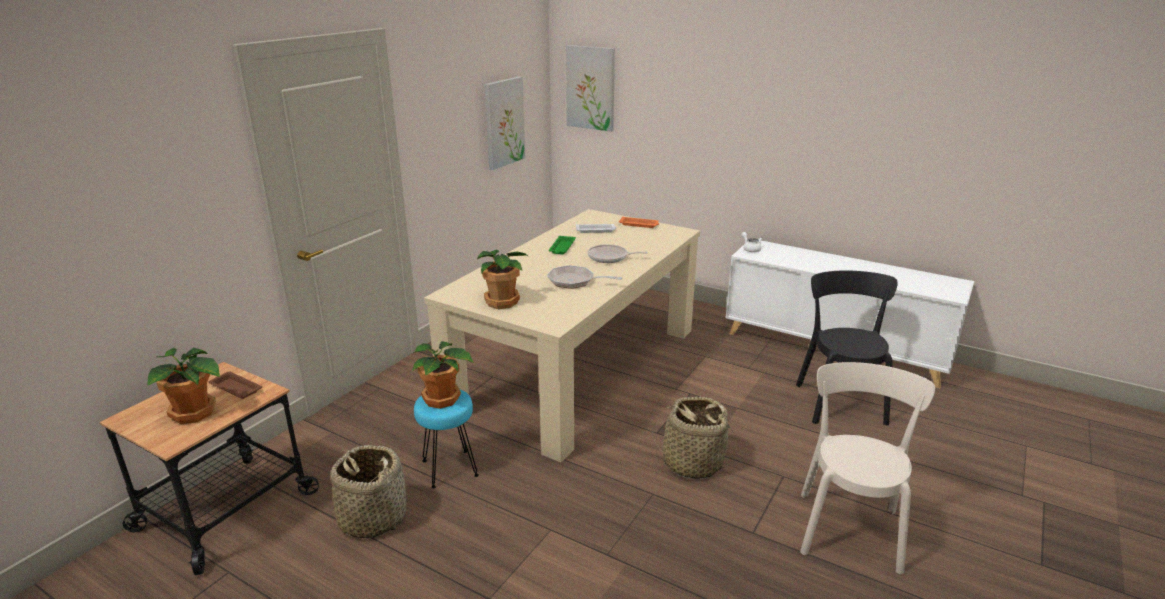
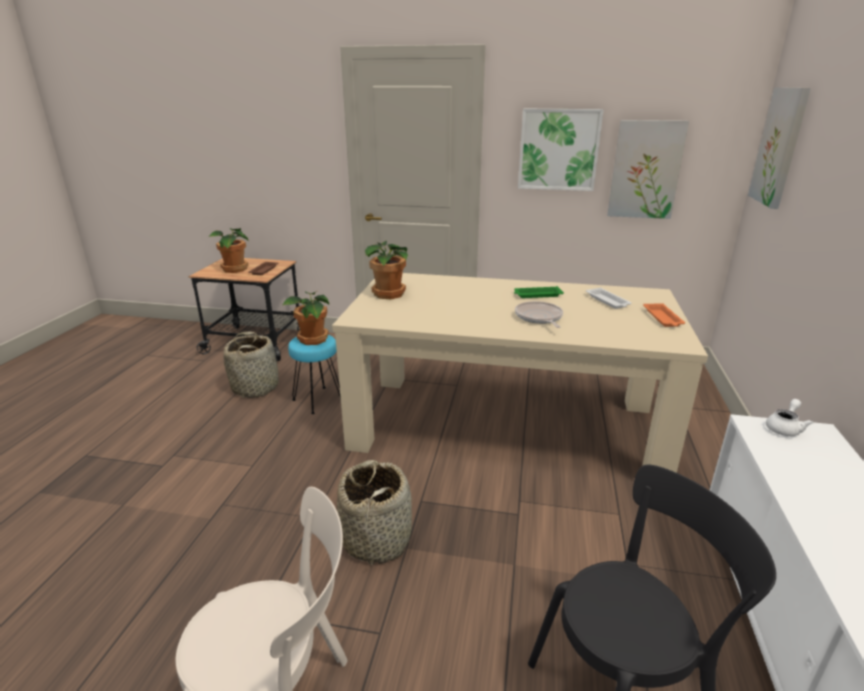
camera: 70 degrees right, 0 degrees up
(451, 121) = (558, 150): none -> picture
(575, 281) = (458, 312): frying pan -> none

